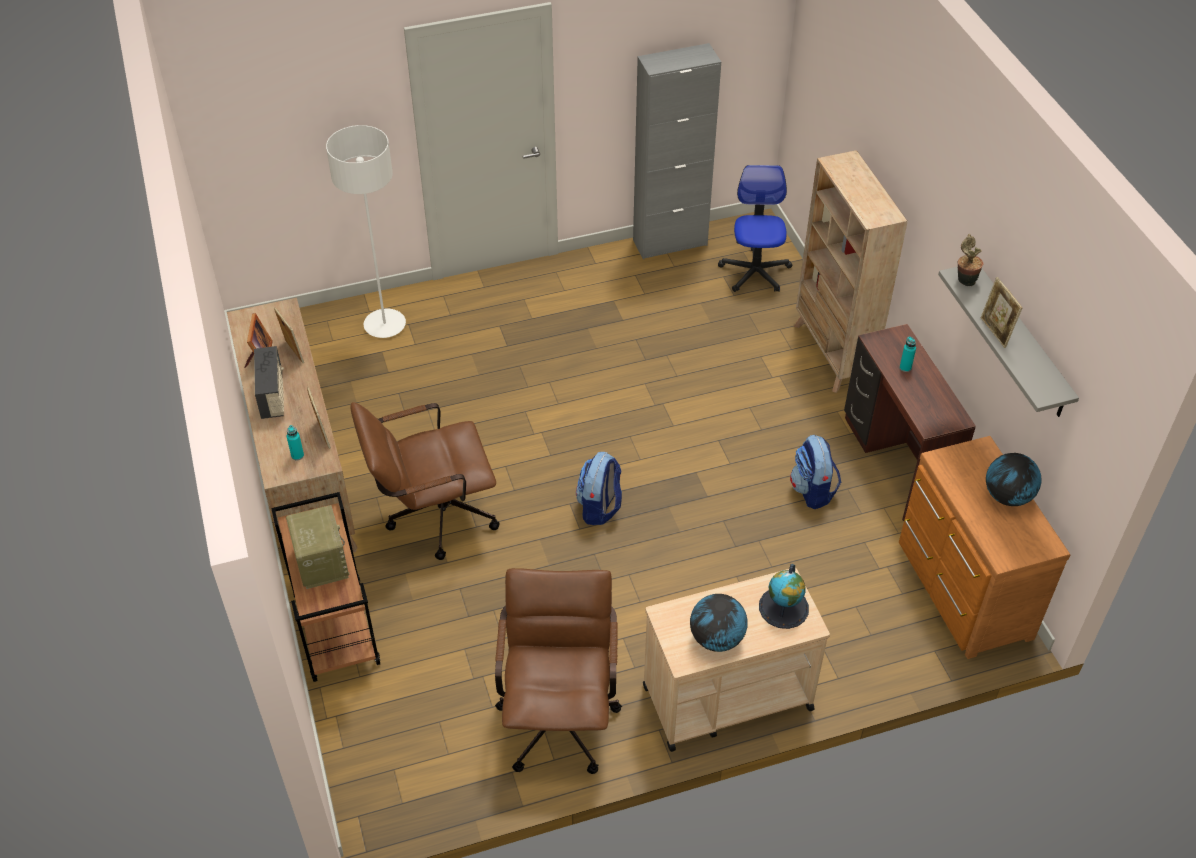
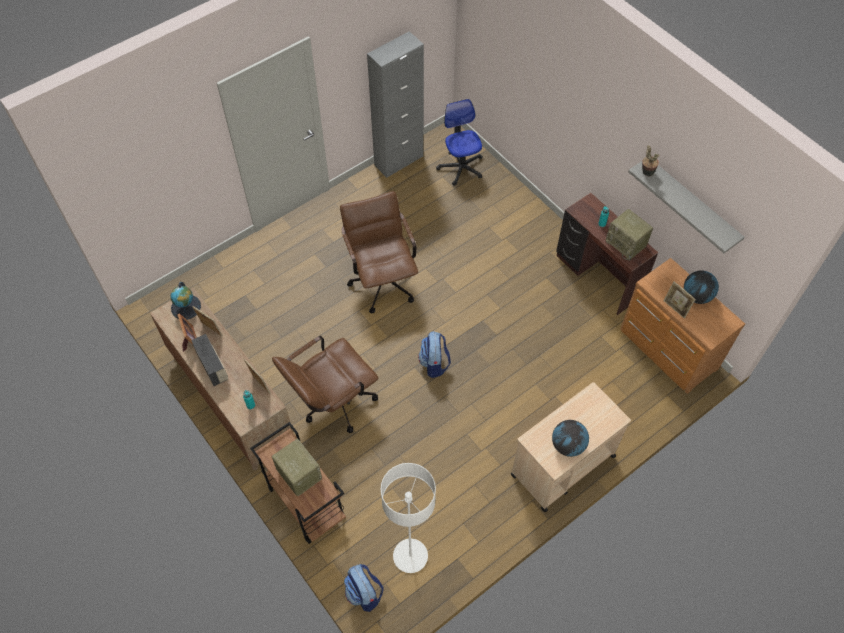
camera: 20 degrees left, 10 degrees up
(385, 325) = (238, 275): white floor lamp -> white floor lamp (410, 556)
(559, 714) = (469, 511): brown office chair -> brown office chair (382, 279)
(784, 607) = (598, 411): globe -> globe (186, 307)
(812, 490) = (557, 311): backpack -> backpack (364, 593)
(832, 354) = (531, 213): beige bookcase -> none
(931, 403) = (626, 244): none -> radio
(995, 332) = (679, 205): picture frame -> picture frame (675, 309)

